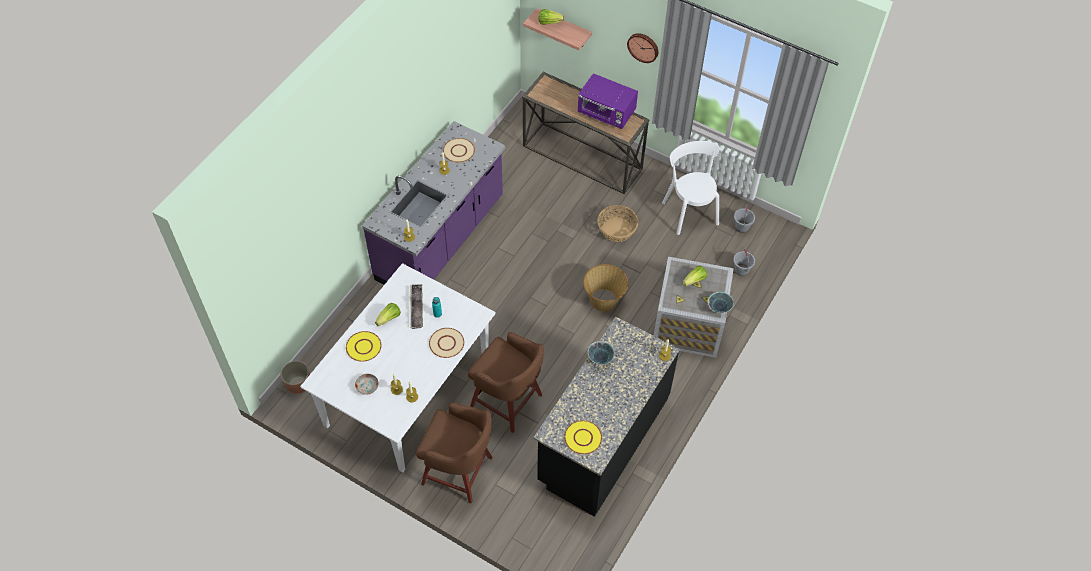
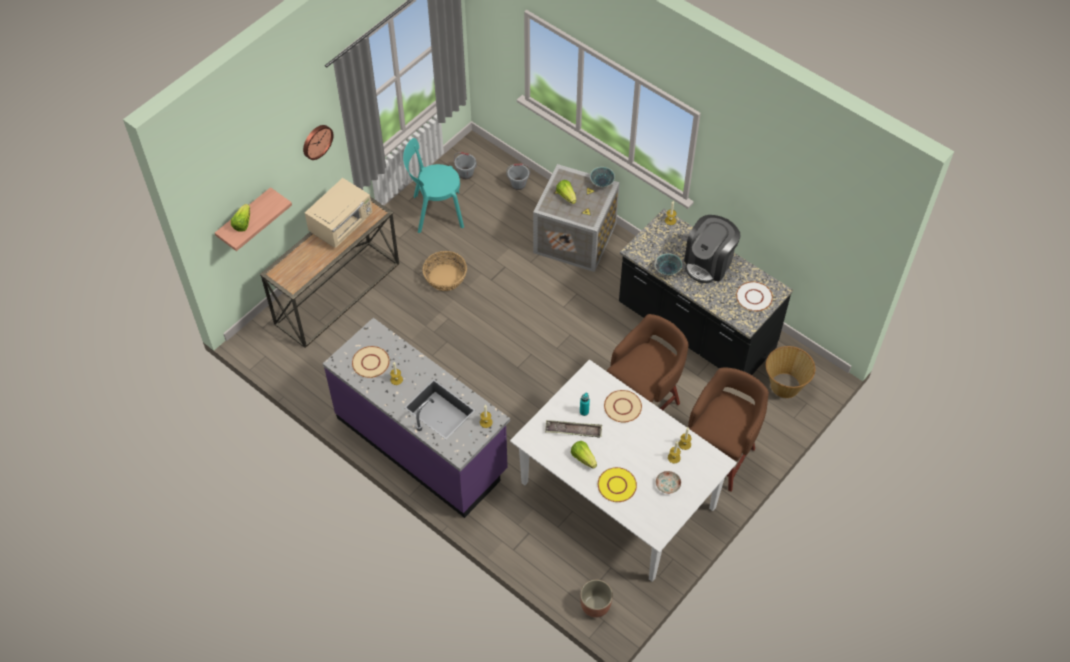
camera: 80 degrees left, 0 degrees up
(582, 437) = (754, 297): yellow plate -> white plate
(604, 300) = (533, 302): basket -> basket (785, 385)
(606, 114) = (342, 224): purple microwave -> beige microwave
(618, 394) = (709, 263): none -> coffee machine
(689, 211) = (435, 212): white chair -> turquoise chair

